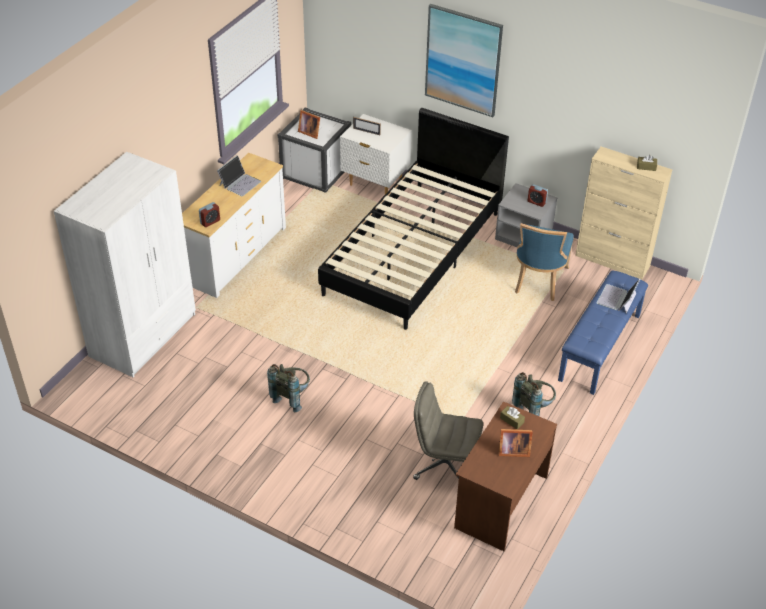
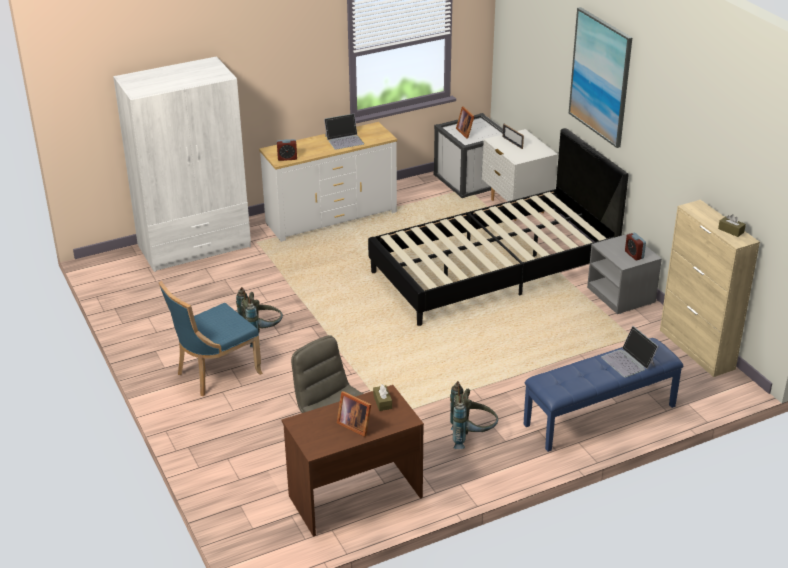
camera: 35 degrees right, 10 degrees down
(538, 281) = (595, 337): blue chair -> blue chair (215, 373)
(617, 299) = (628, 361): laptop -> laptop turned 90 degrees counterclockwise

